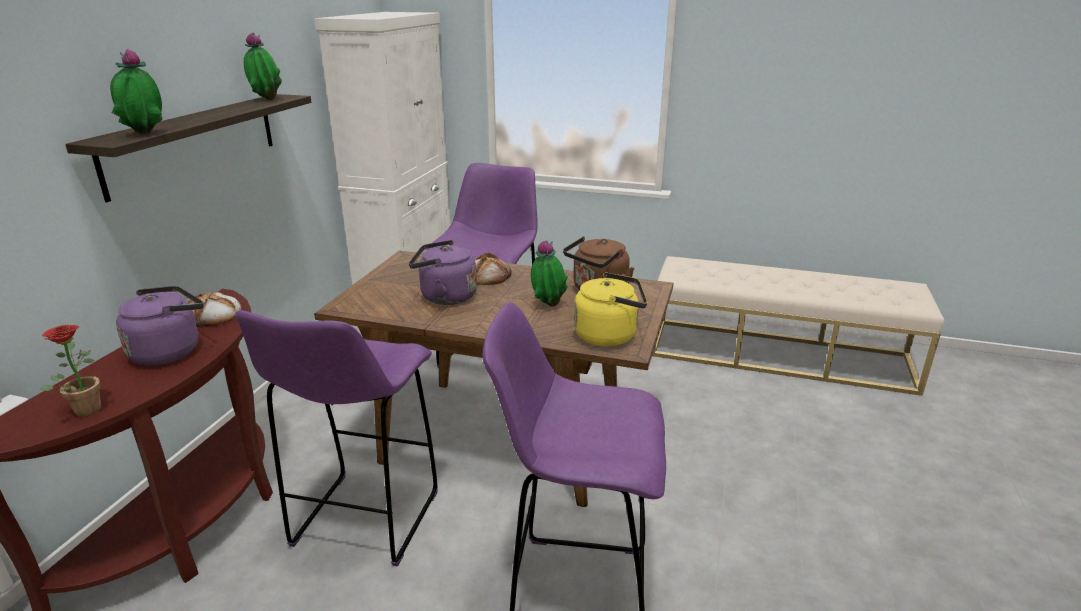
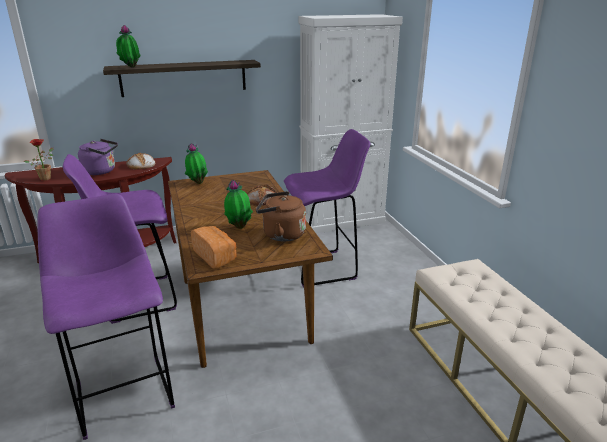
camera: 55 degrees right, 0 degrees up
(266, 100) = (234, 61): potted plant -> potted plant (197, 183)
(444, 297) = (218, 199): purple kettle -> none
(609, 335) = (216, 256): yellow kettle -> bread

